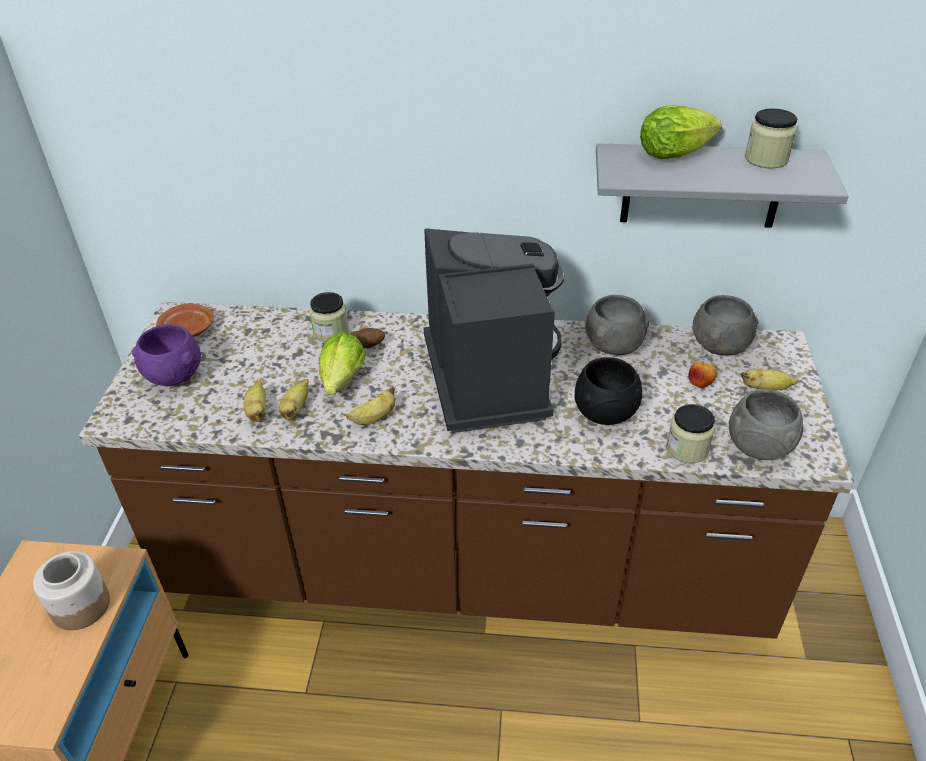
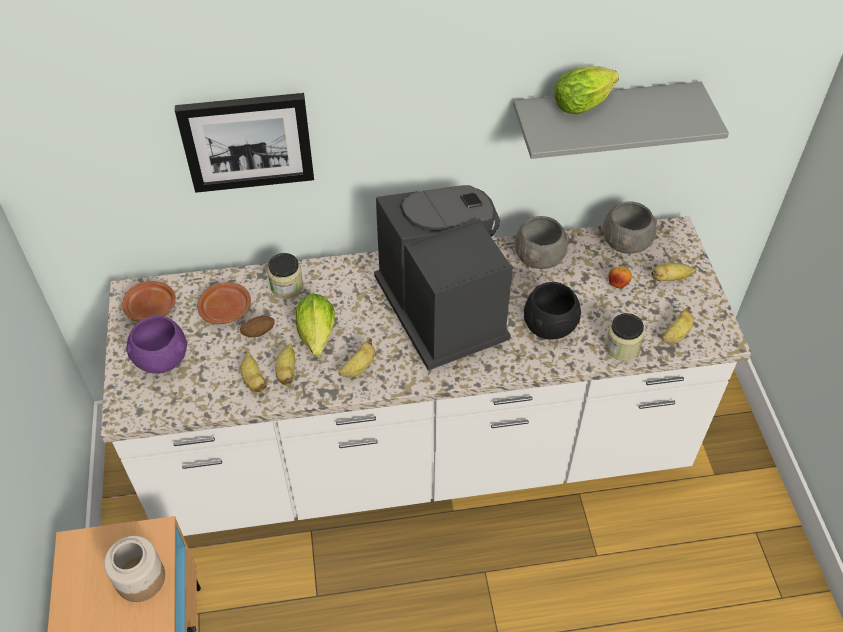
camera: 15 degrees left, 10 degrees up
(260, 342) = (226, 309): none -> brown plate
(302, 154) = (247, 141): none -> picture
(367, 346) = (326, 296): potato -> potato (258, 332)
(466, 566) = (421, 454): brown counter -> white counter
(759, 447) = (676, 335): grey bowl -> banana
(766, 159) = (657, 99): jar -> none

